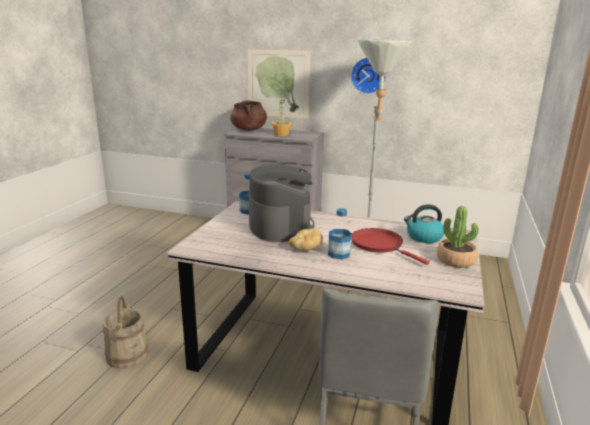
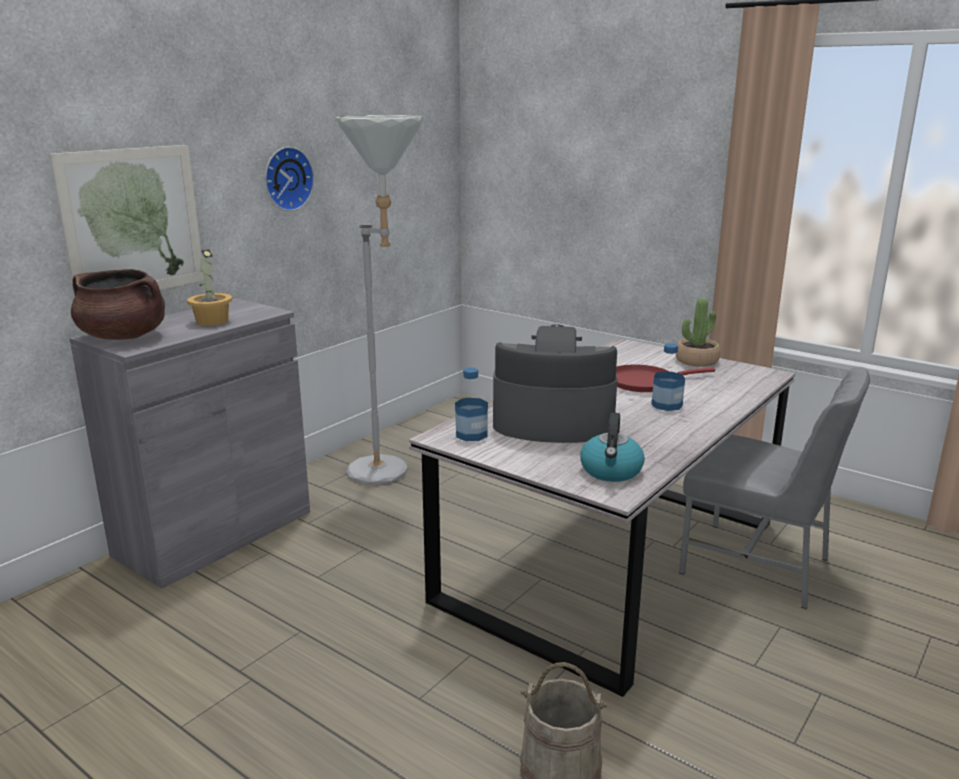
camera: 70 degrees left, 0 degrees up
(306, 248) = (643, 418): bread -> none
(423, 237) = (629, 360): kettle -> kettle (611, 471)

